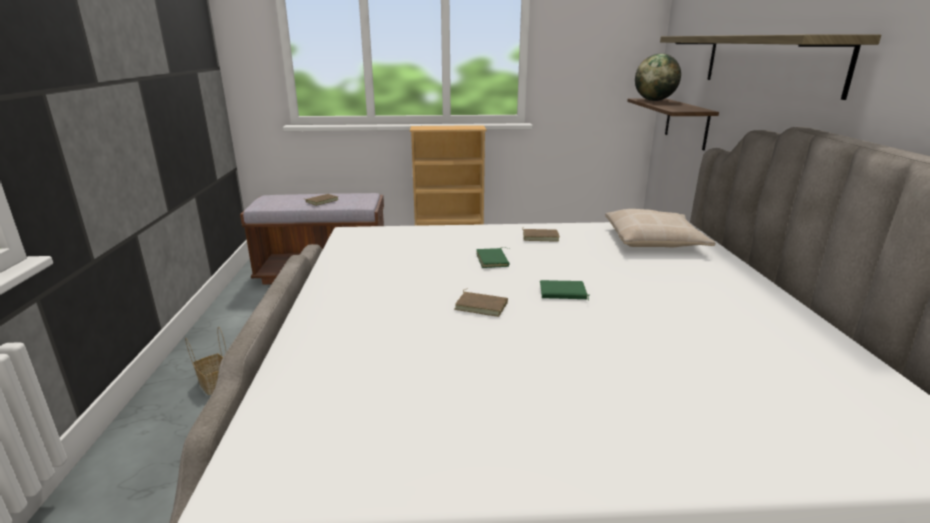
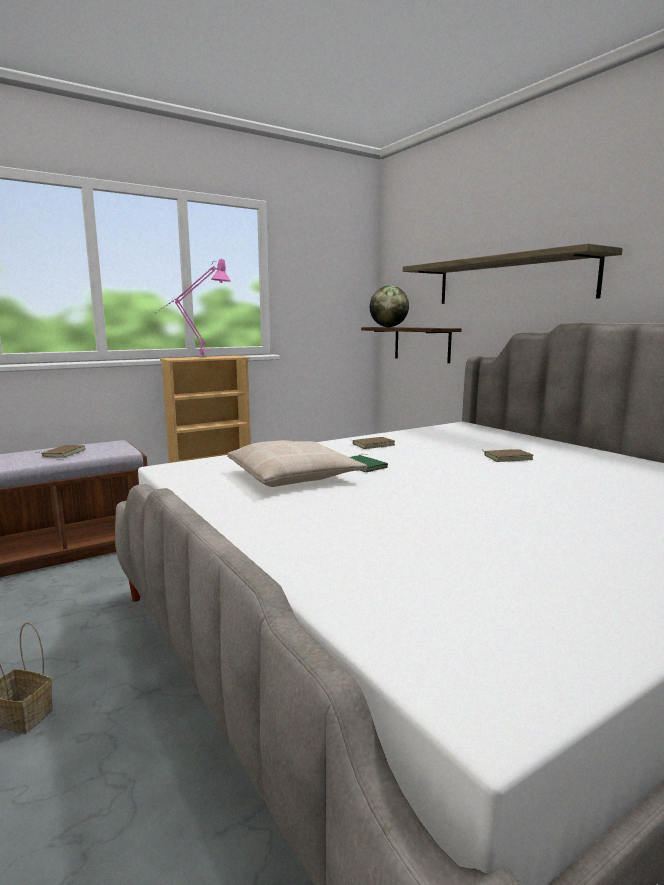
camera: 30 degrees left, 10 degrees down
(440, 126) = (196, 357): none -> pink table lamp
(482, 305) = (418, 497): brown book -> brown book (507, 457)
(562, 293) = (466, 477): green book -> none
(654, 240) = (464, 435): beige pillow -> beige pillow (294, 476)

